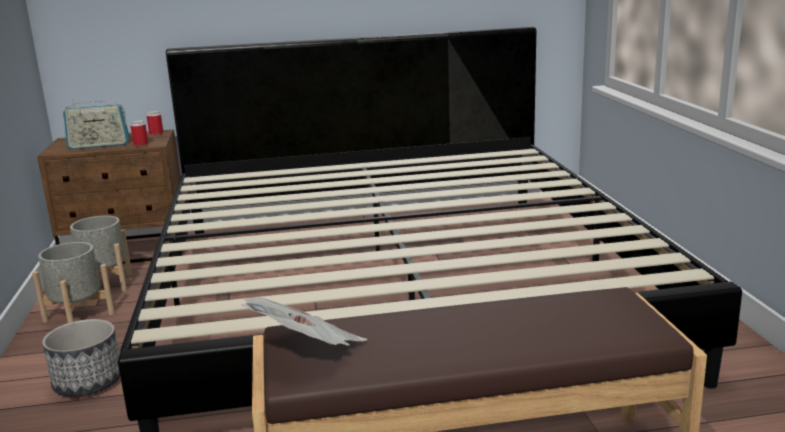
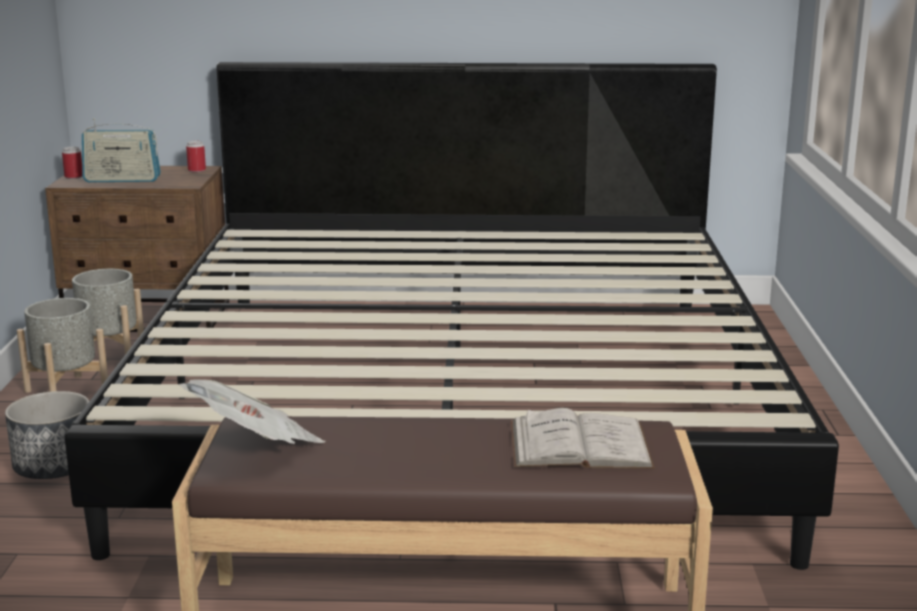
camera: 10 degrees right, 0 degrees up
(141, 145) = (171, 183): can -> can (74, 177)
(574, 315) = (579, 444): none -> white book

